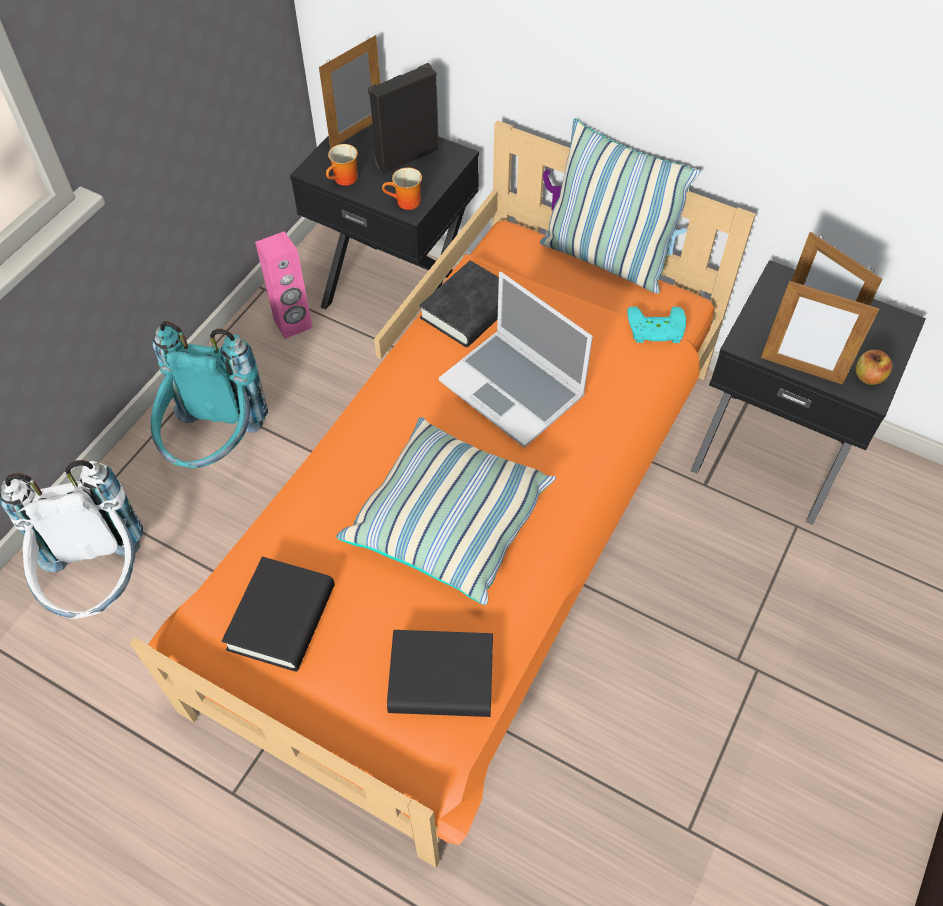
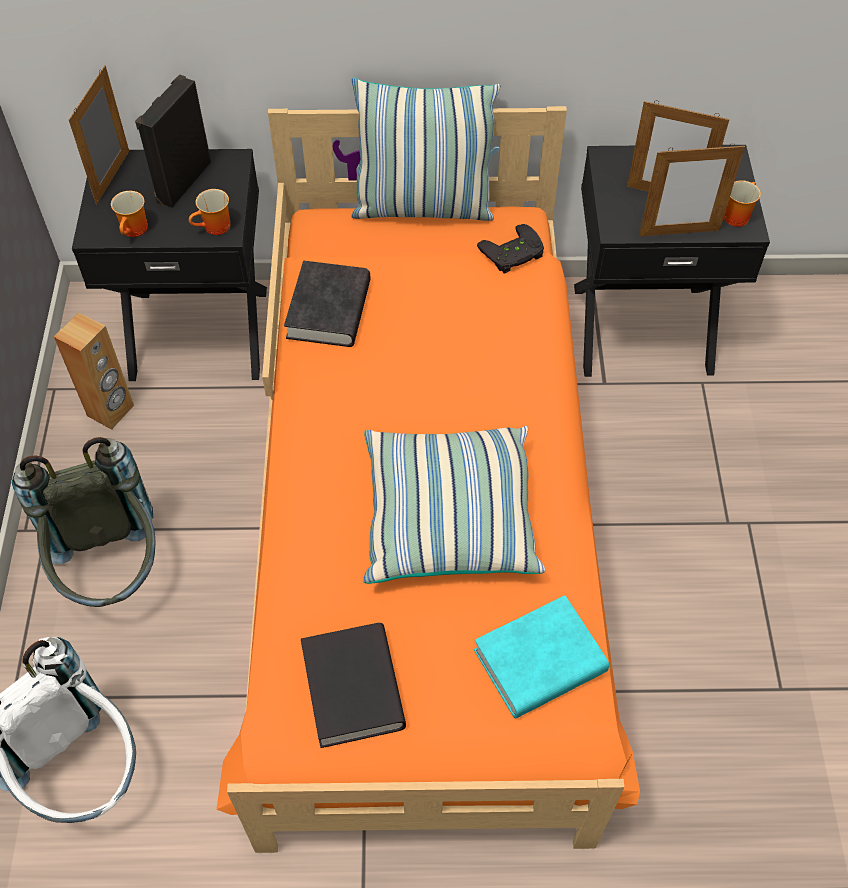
camera: 30 degrees left, 0 degrees up
(216, 447) = (113, 573): turquoise backpack -> grey backpack
(293, 324) = (111, 411): pink speaker -> brown speaker
(441, 678) = (539, 661): black book -> turquoise book
(514, 389) = (424, 366): laptop -> none
(655, 330) = (513, 255): turquoise game controller -> black game controller
(868, 377) = (735, 214): apple -> mug

